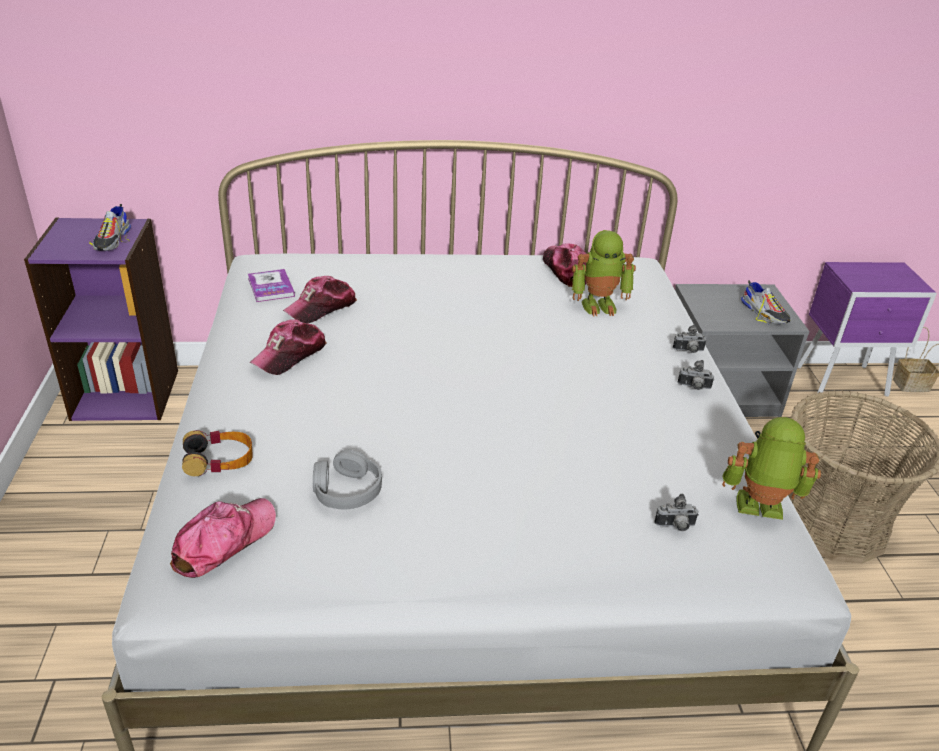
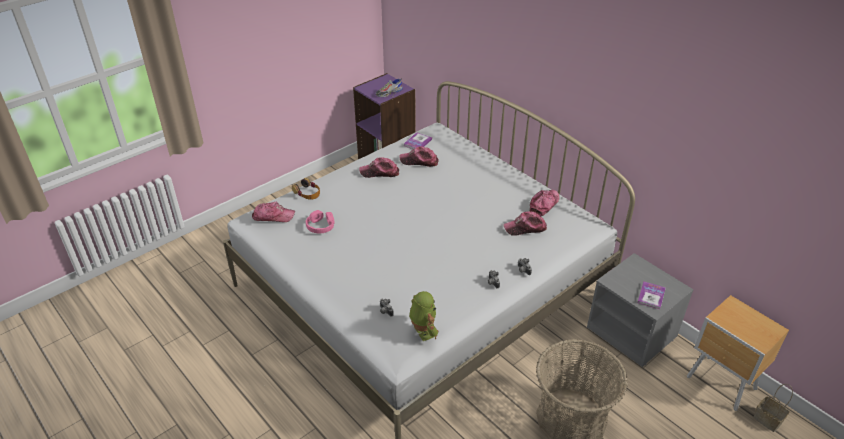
camera: 55 degrees right, 5 degrees up
(346, 490) = (321, 226): grey headphones -> pink headphones
(599, 305) = (525, 228): toy robot -> cap
(764, 312) = (651, 296): shoe -> book
(844, 382) = (722, 384): purple nightstand -> brown nightstand

